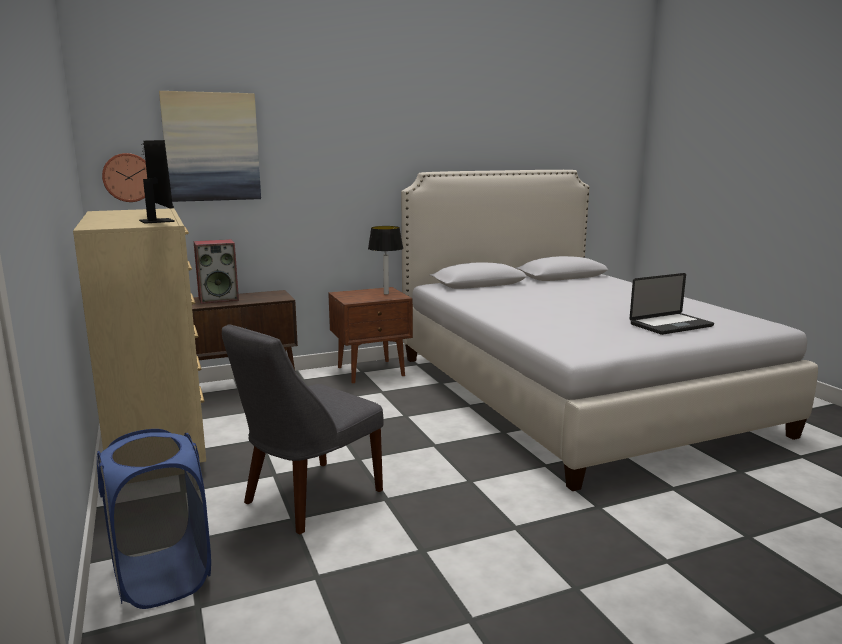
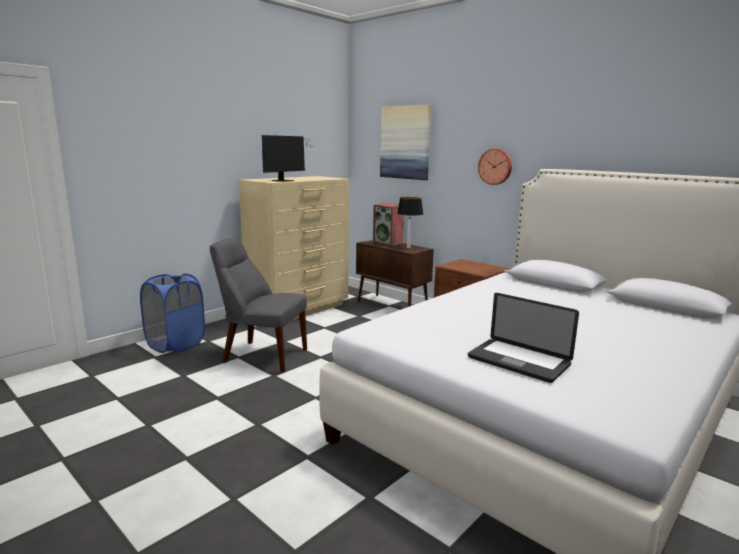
camera: 65 degrees right, 0 degrees up
(128, 177) = (366, 160): wall clock -> wall clock (495, 166)
(386, 294) = (484, 270): table lamp -> table lamp (408, 247)

